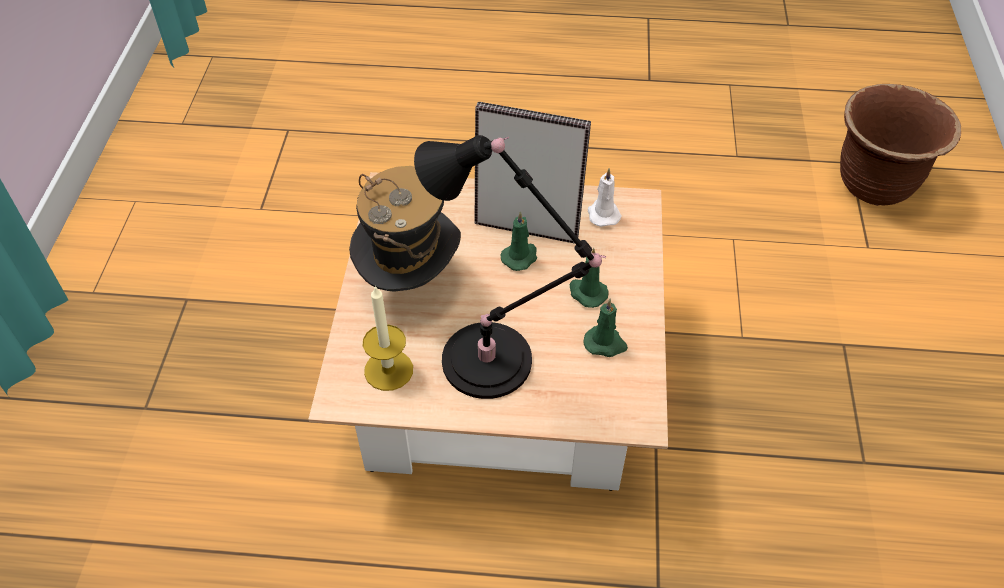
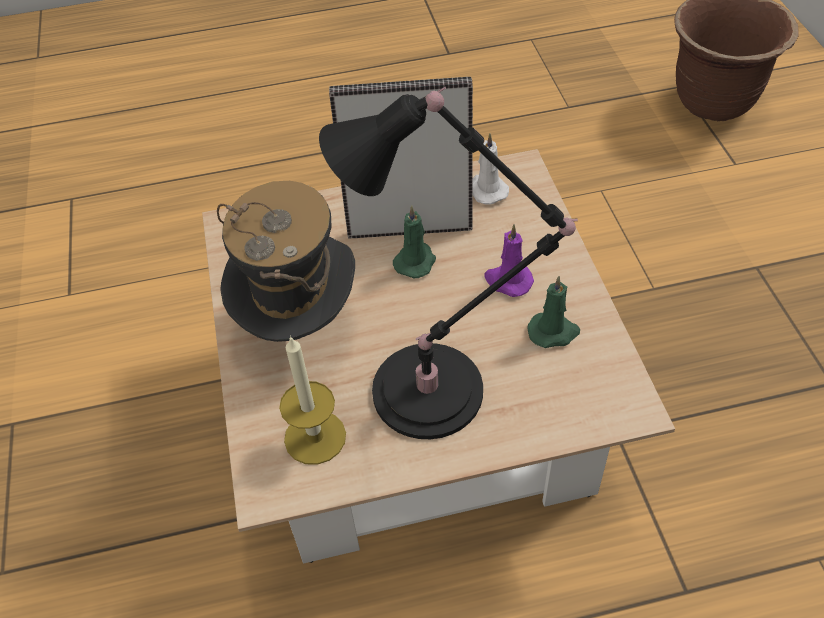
camera: 15 degrees left, 0 degrees up
(587, 293) = (507, 281): green candle -> purple candle

